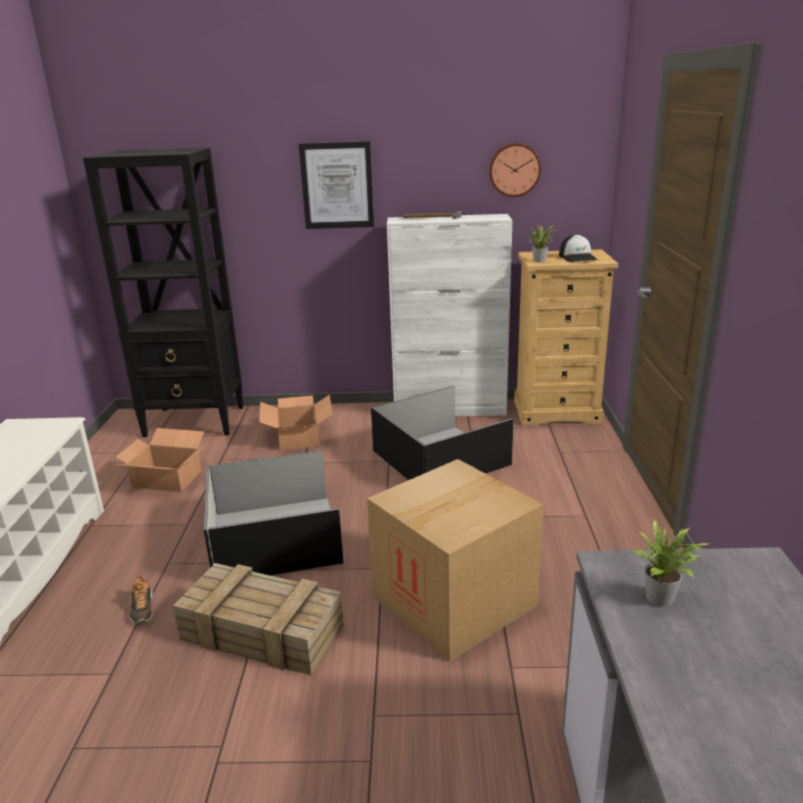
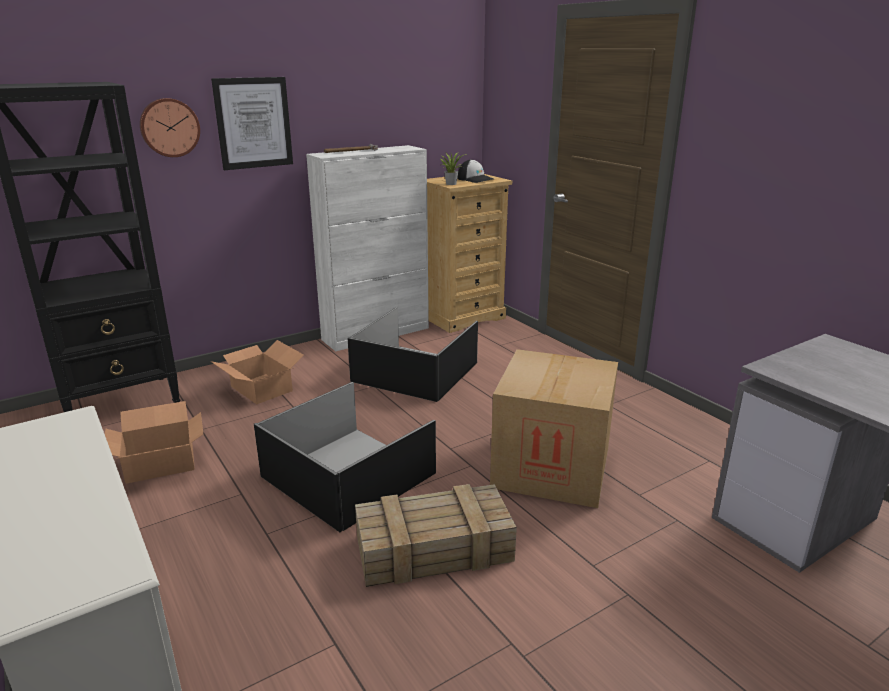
camera: 35 degrees left, 0 degrees up
(142, 609) = (293, 580): shoe -> none
(514, 170) = (410, 105): wall clock -> wall clock (169, 127)
(663, 599) = (823, 375): potted plant -> none

